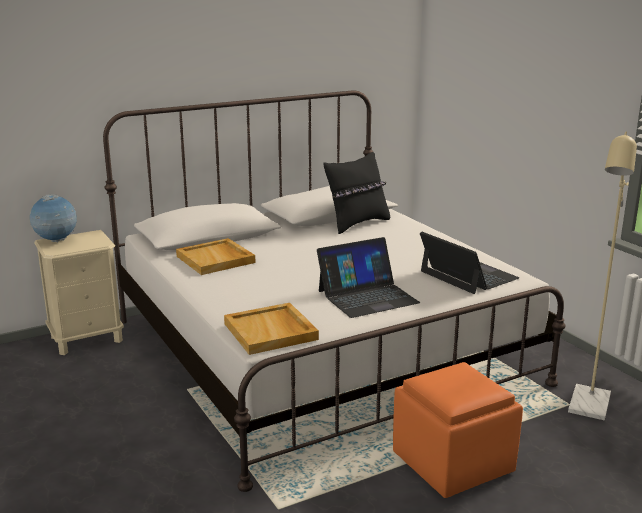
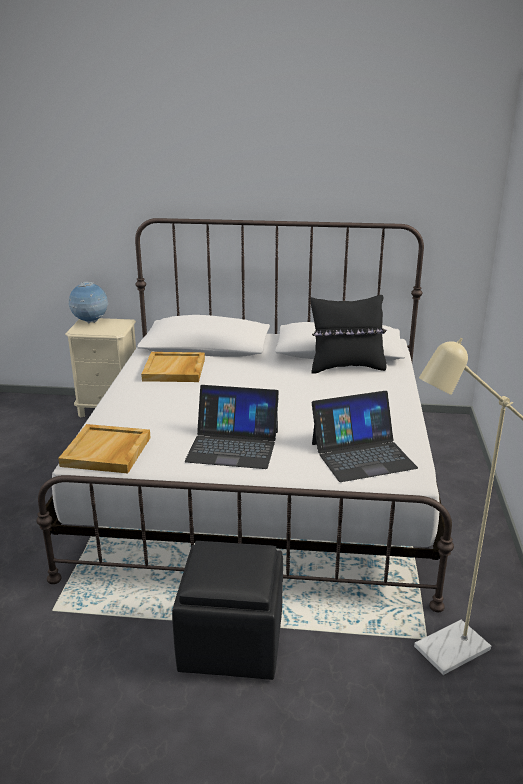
camera: 35 degrees right, 5 degrees up
(452, 462) = (233, 641): orange ottoman -> black ottoman
(468, 275) = (362, 455): laptop -> laptop turned 75 degrees clockwise

